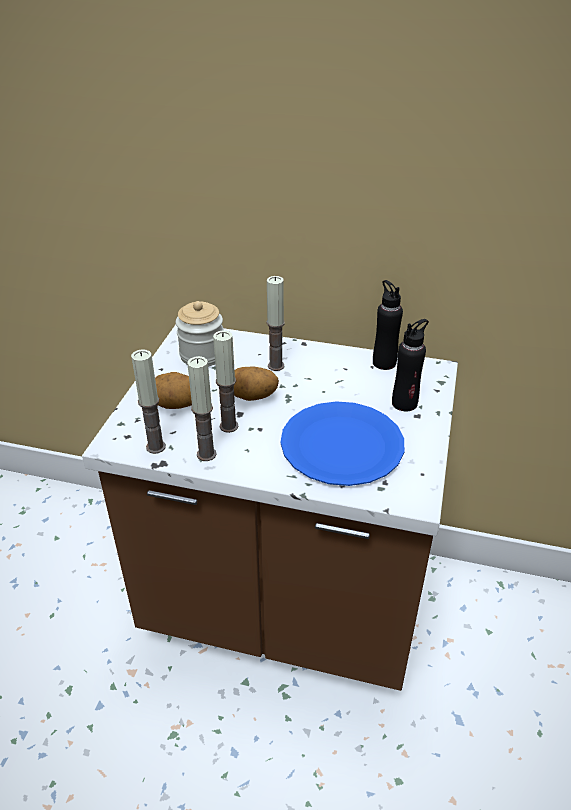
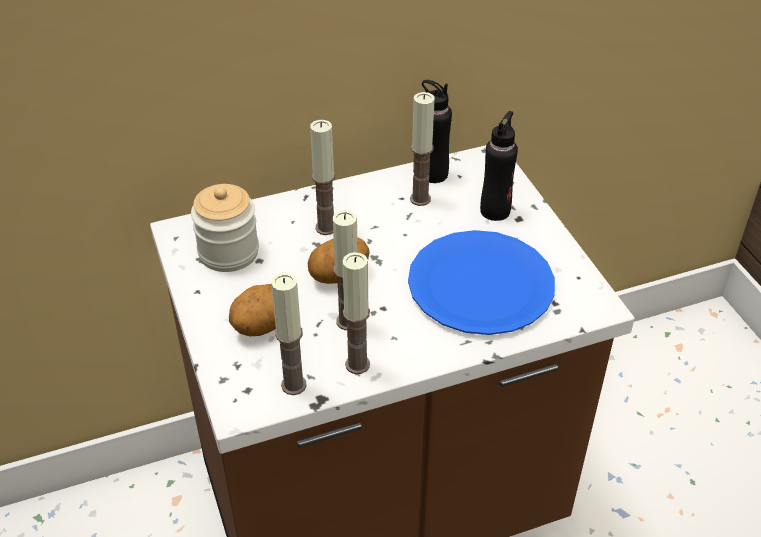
camera: 35 degrees left, 5 degrees up
(357, 374) = (420, 199): none -> candle

